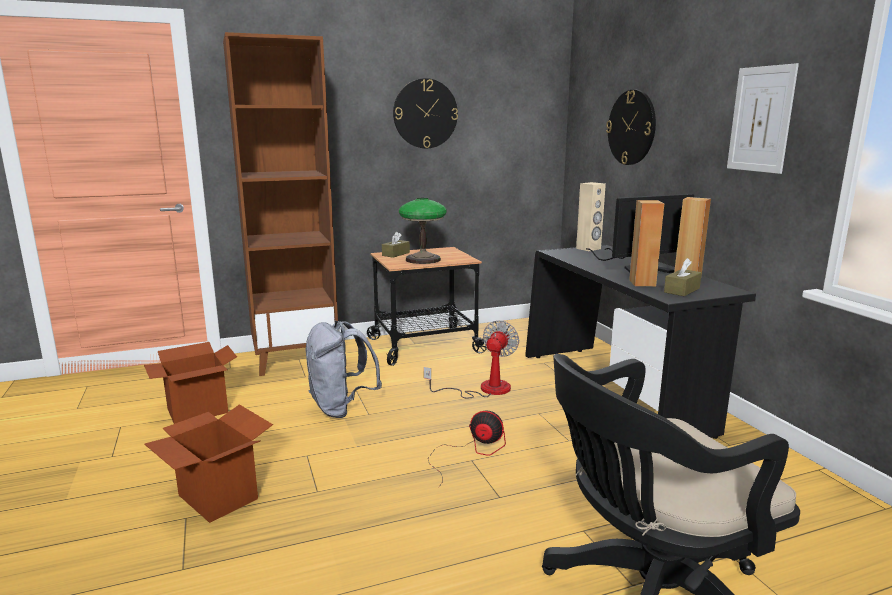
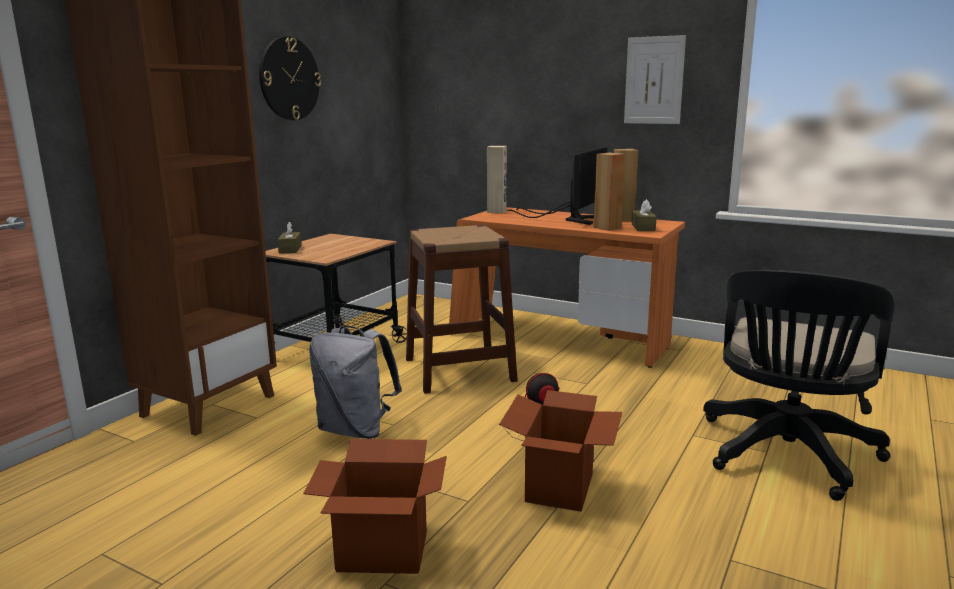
camera: 40 degrees left, 0 degrees up
(197, 411) = (185, 496): cardboard box -> cardboard box (559, 488)
(423, 260) = (335, 249): table lamp -> none
(484, 389) = (459, 370): fan -> brown stool
(615, 392) = (559, 340): black desk -> orange desk
(631, 127) = (502, 91): wall clock -> none

